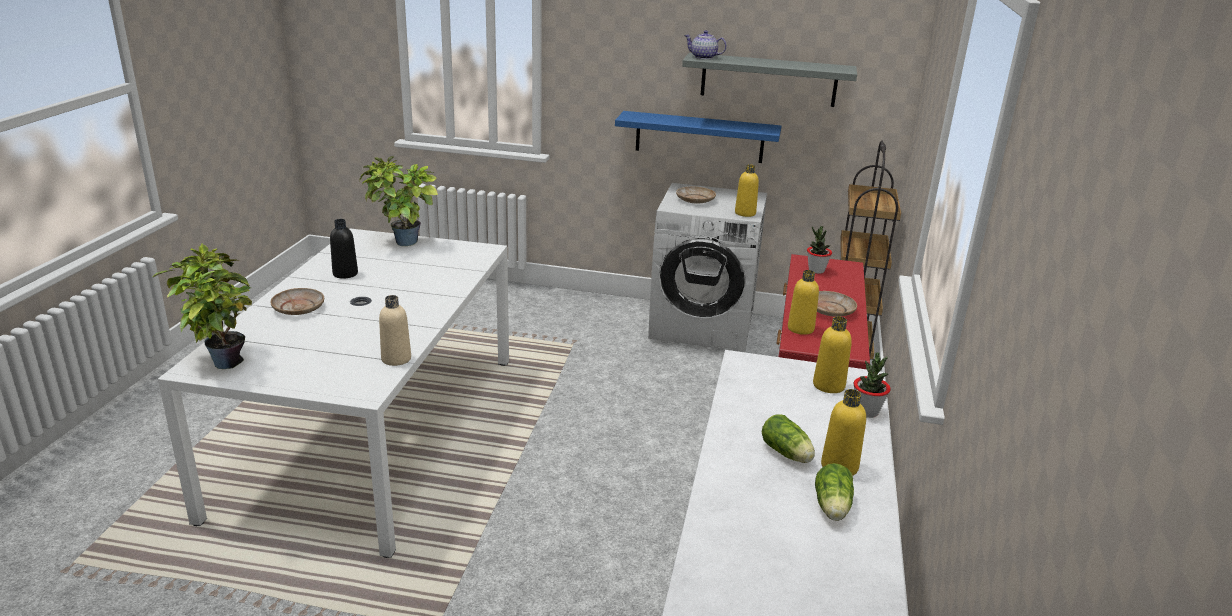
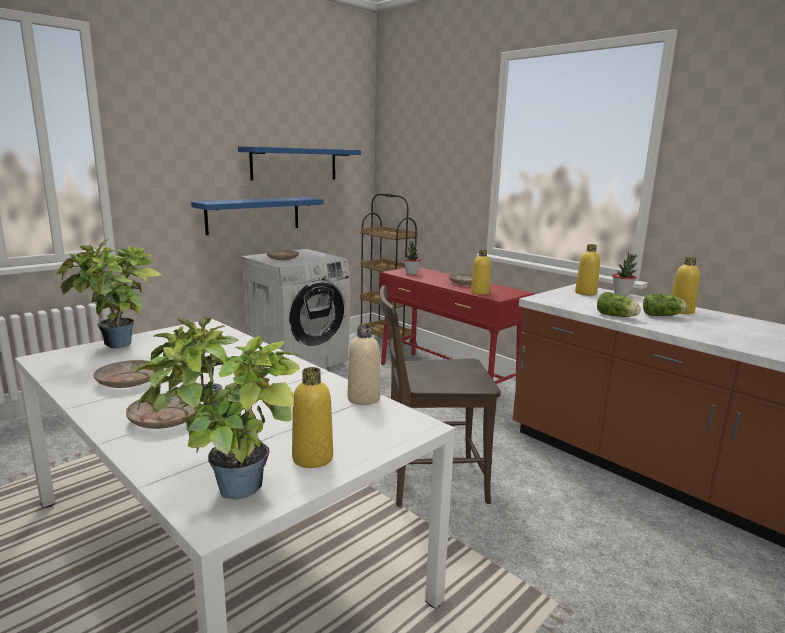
camera: 55 degrees left, 10 degrees down
(345, 274) = (128, 381): black bottle -> beige plate
(559, 494) = (429, 481): none -> brown chair
(704, 57) = (260, 146): teapot -> none
(745, 213) = (327, 257): yellow bottle -> yellow bottle (312, 458)
(768, 80) = (294, 164): grey shelf -> blue shelf
(832, 508) = (727, 322): lettuce -> lettuce (617, 316)

